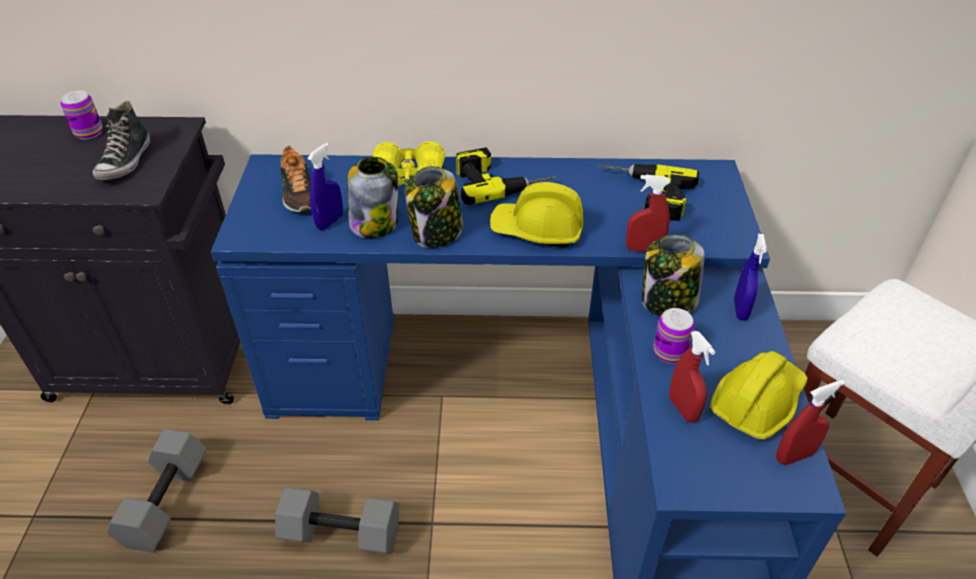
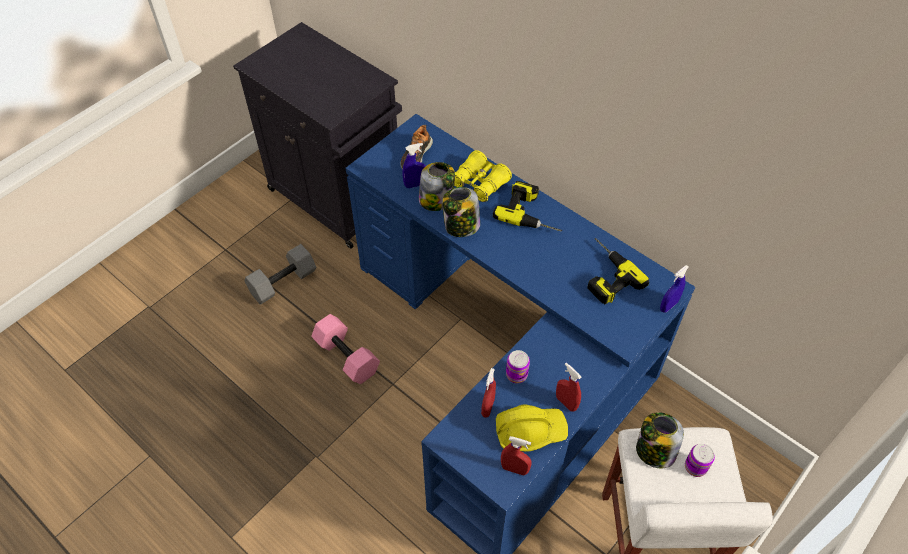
camera: 40 degrees right, 10 degrees up
(89, 132) = (335, 60): can -> can (695, 467)
(126, 161) = (336, 91): shoe -> none
(343, 531) = (348, 356): grey dumbbell -> pink dumbbell
(537, 230) = (516, 258): yellow hard hat -> none
(643, 249) = (562, 308): red spray bottle -> red spray bottle (566, 403)
(667, 302) = (549, 347): jar -> jar (654, 451)
(740, 309) = (584, 380): blue spray bottle -> blue spray bottle (668, 305)

